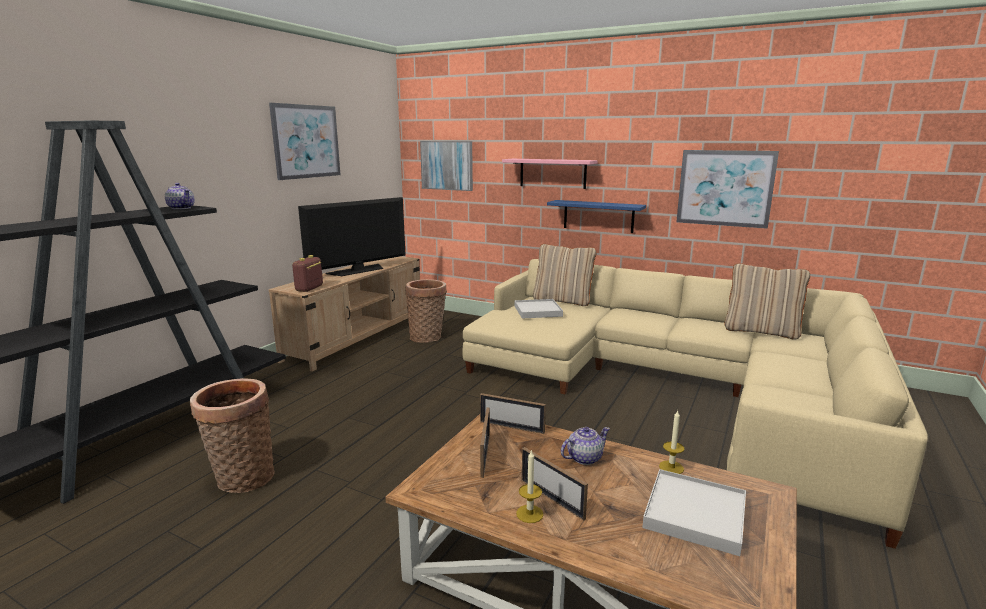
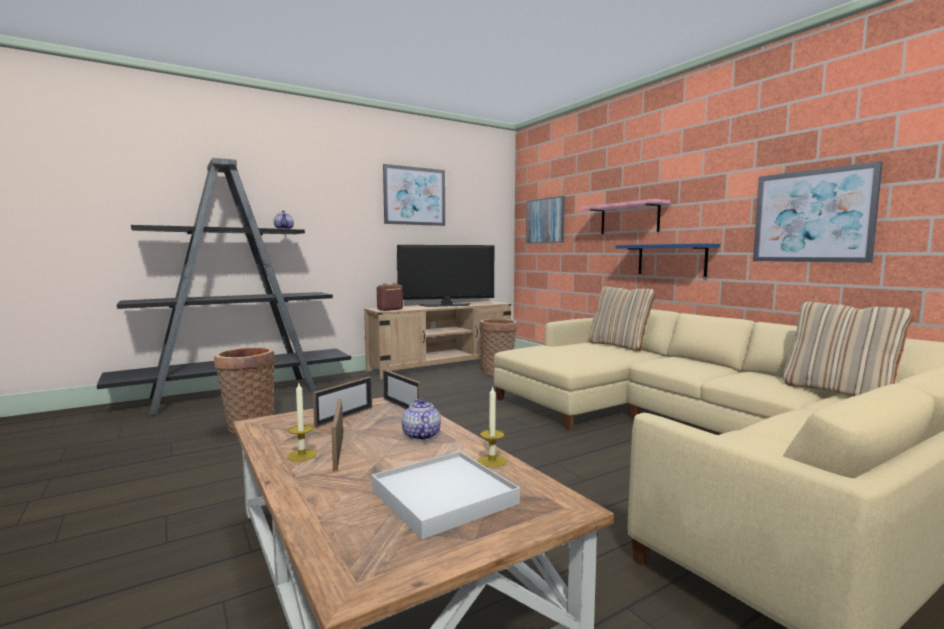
camera: 30 degrees right, 10 degrees down
(538, 311) = (577, 348): white tray -> none
(584, 458) = (421, 436): teapot -> teapot turned 105 degrees counterclockwise

